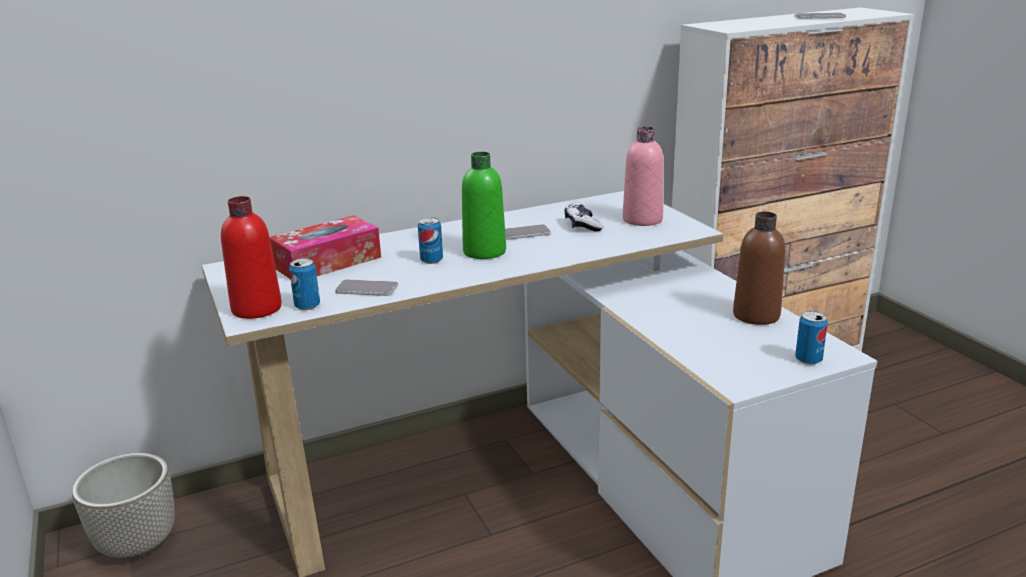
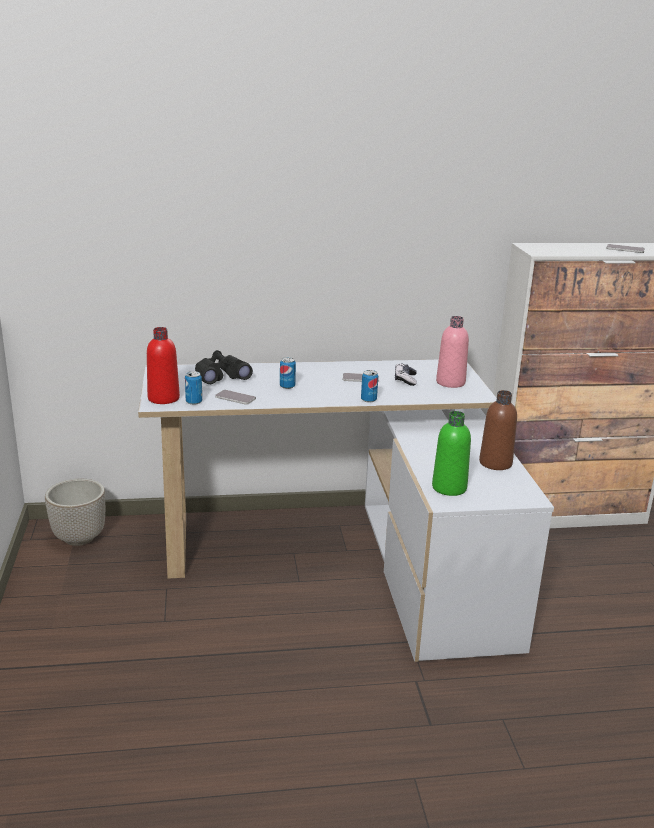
camera: 15 degrees right, 0 degrees up
(327, 262) = (221, 376): tissue box -> black binoculars
(484, 252) = (325, 386): green bottle -> green bottle (449, 488)
(808, 359) = (506, 497): can -> can (368, 400)

